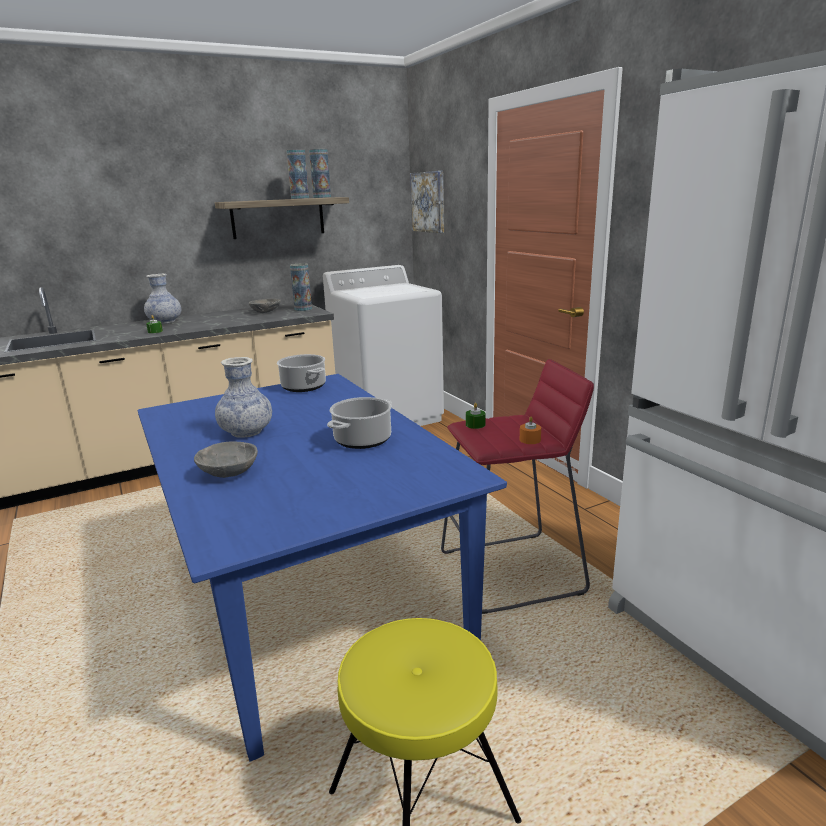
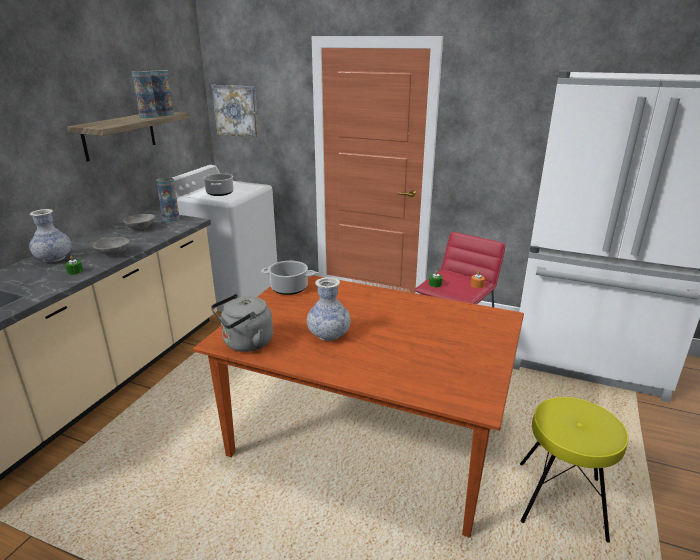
camera: 40 degrees left, 5 degrees up
(173, 418) = (245, 343): none -> grey kettle
(228, 473) = (384, 365): grey bowl -> grey bowl (113, 254)
(307, 597) = (365, 439): blue dining table -> brown dining table
(362, 440) = (412, 314): cooking pot -> cooking pot (220, 193)

